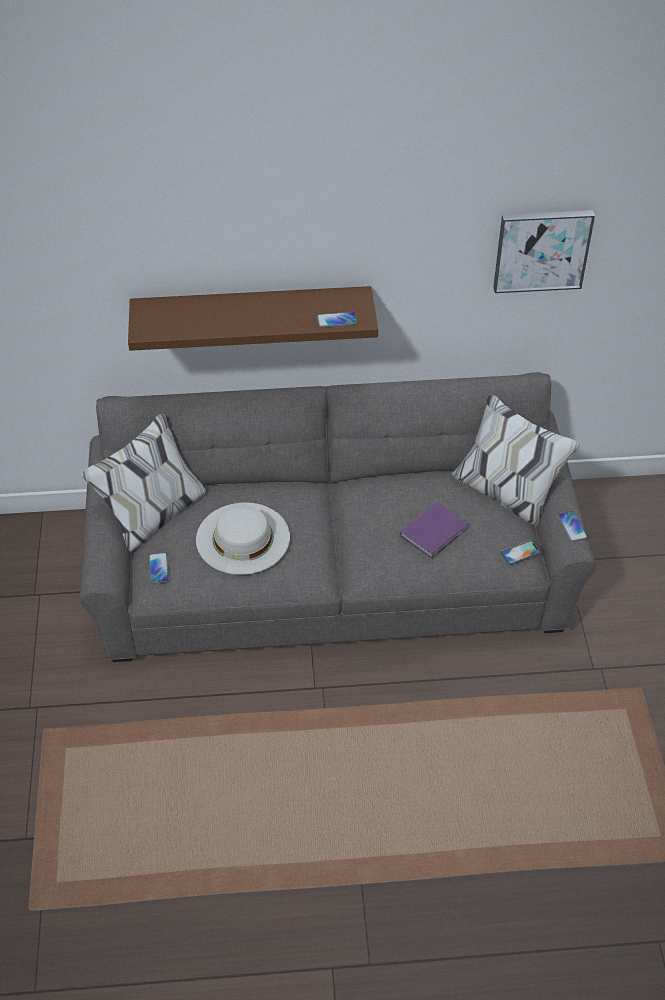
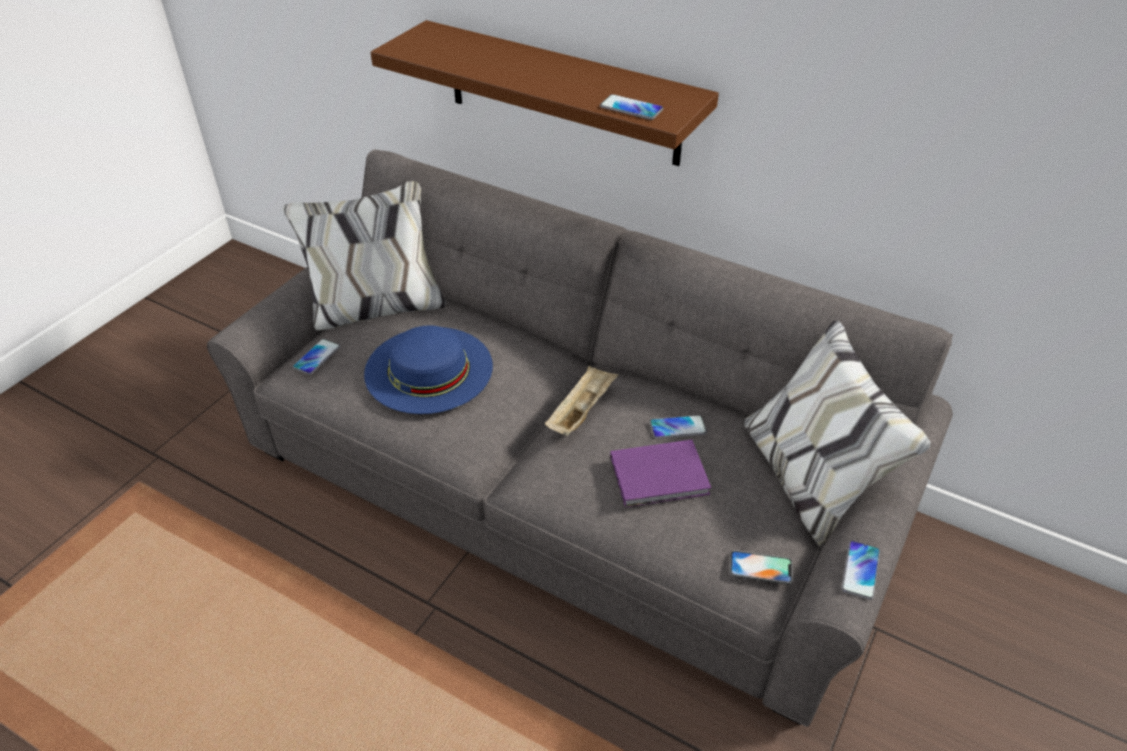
camera: 35 degrees right, 5 degrees down
(243, 538) = (428, 369): white hat -> blue hat
(355, 517) = (581, 411): none -> beige tray
(420, 498) = (677, 428): none -> phone
(541, 249) = (1001, 103): picture -> none

